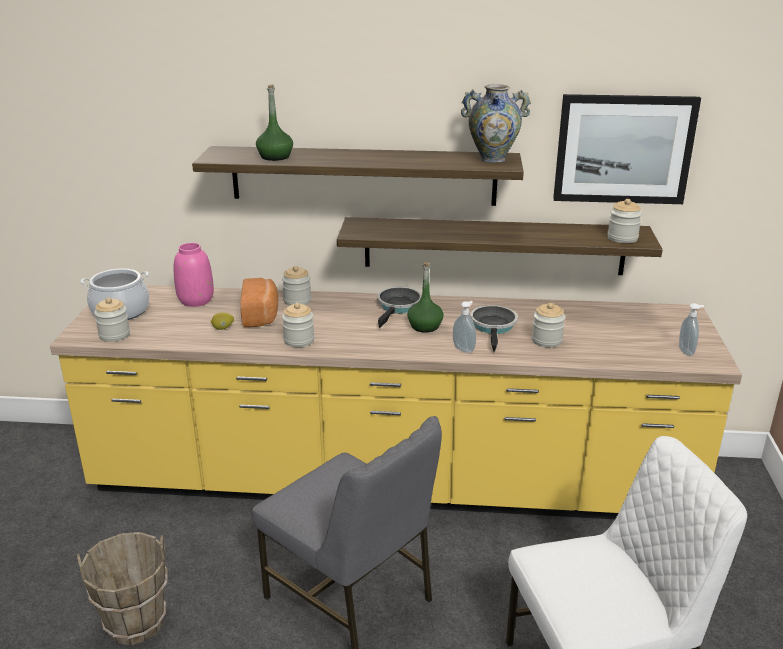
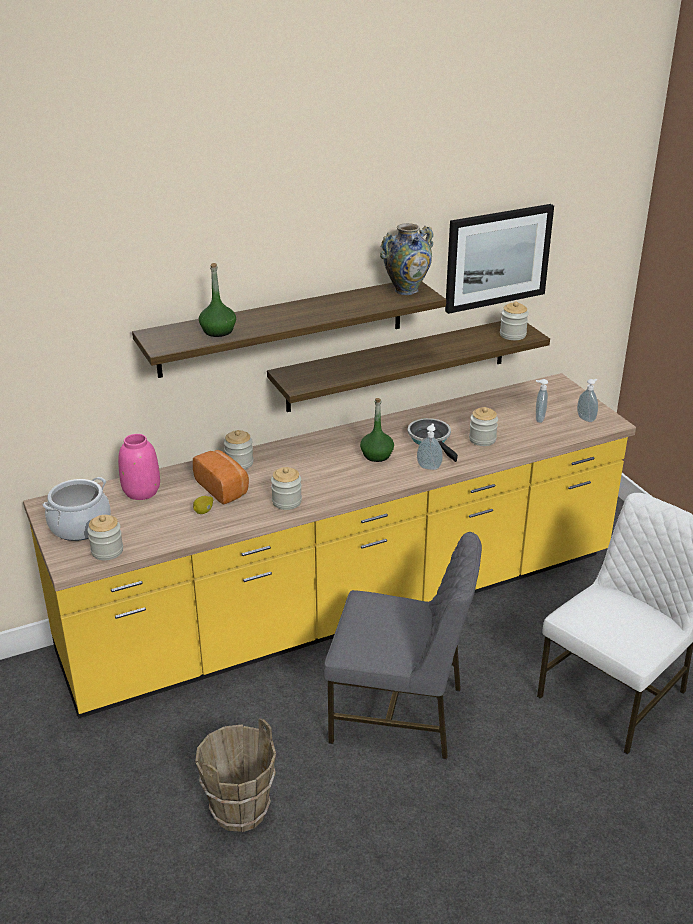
camera: 30 degrees left, 5 degrees up
(398, 307) = (335, 443): frying pan -> none
(629, 338) = (538, 419): none -> soap dispenser

